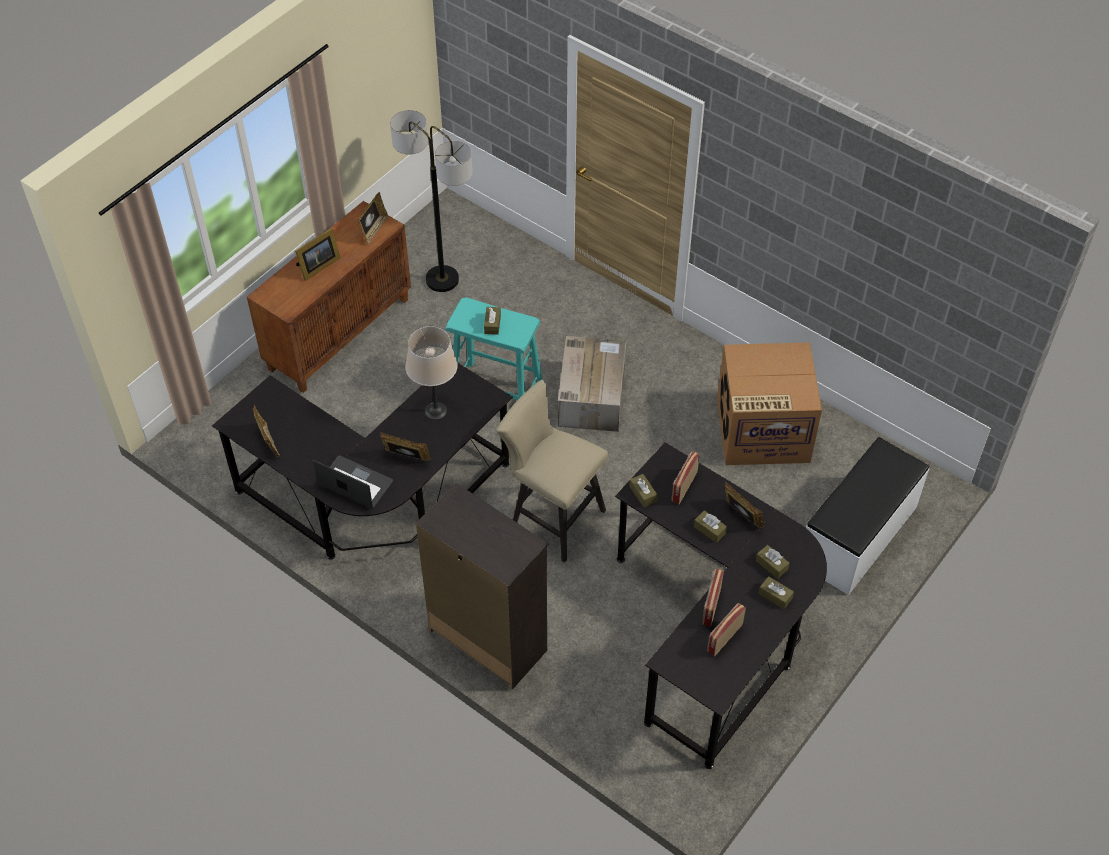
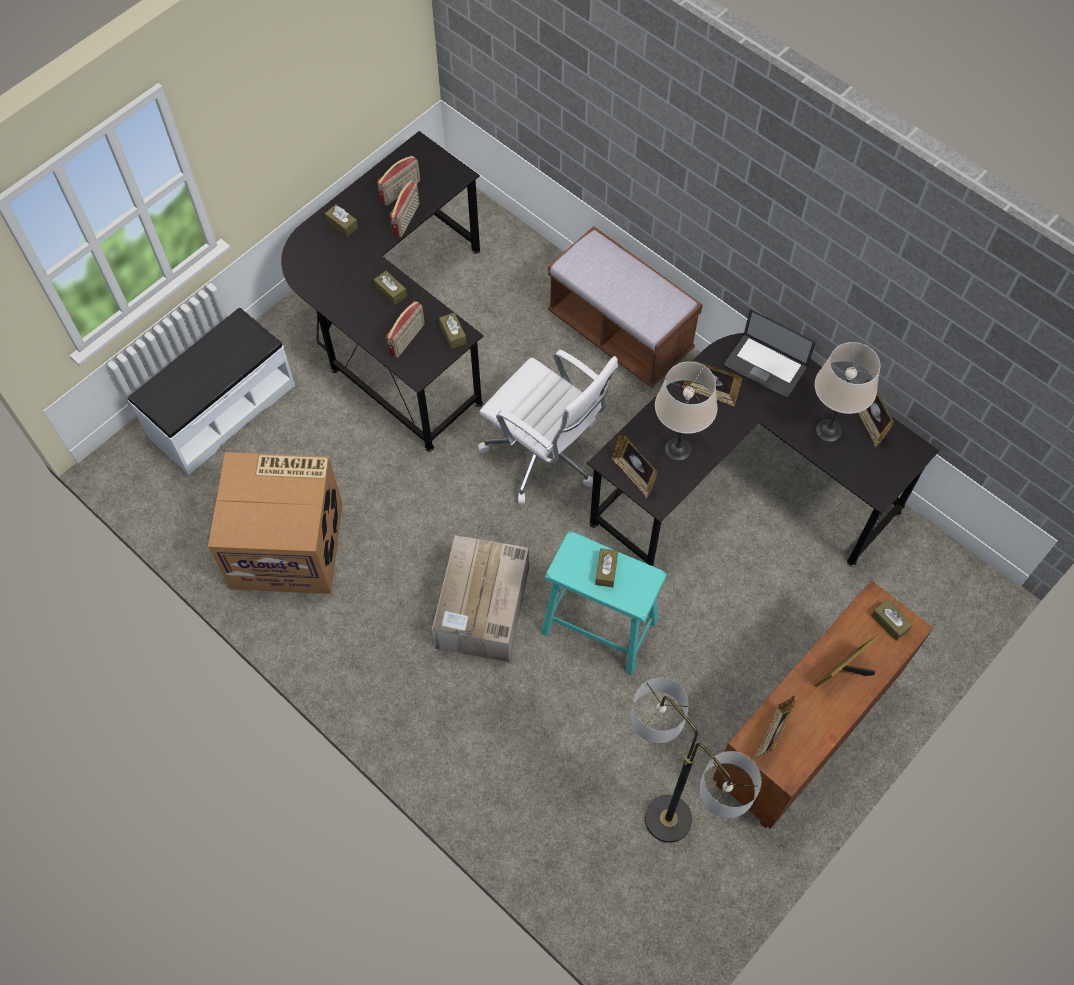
camera: 175 degrees left, 10 degrees up
(305, 434) = (828, 430): none -> beige table lamp
(488, 639) = (620, 333): black dresser -> brown bench
(552, 517) = (546, 455): beige stool -> white office chair
(741, 516) = (354, 303): picture frame -> picture frame (633, 475)
(771, 565) = (337, 253): brown tissue box -> brown tissue box (890, 623)

